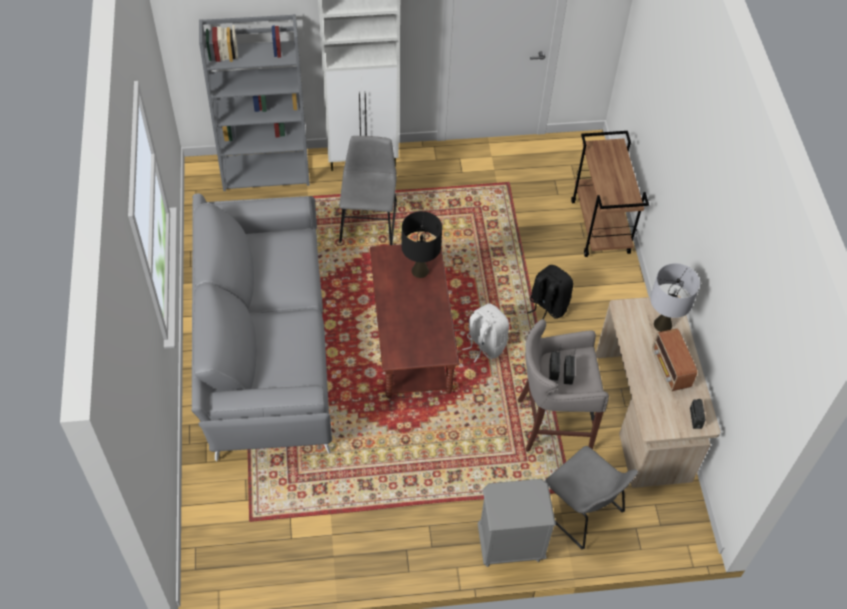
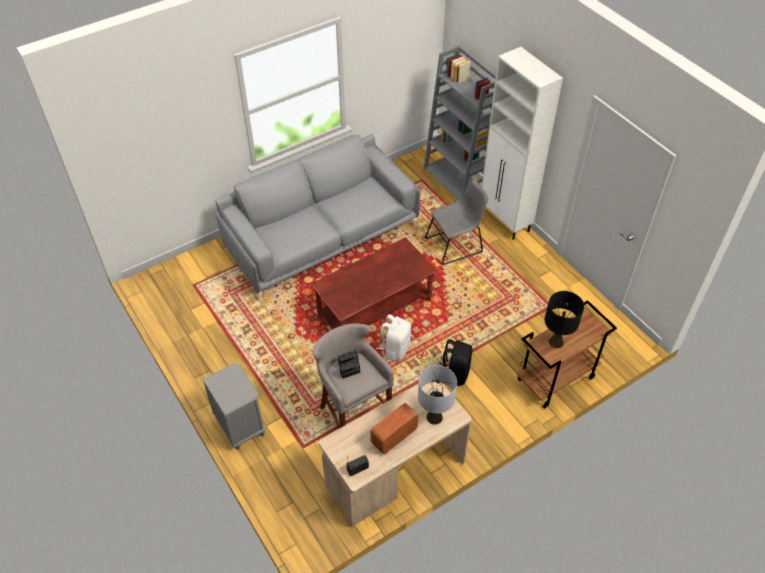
camera: 65 degrees right, 5 degrees down
(420, 270) = (403, 270): black table lamp -> black table lamp (556, 342)
(581, 510) = (290, 460): grey chair -> none

